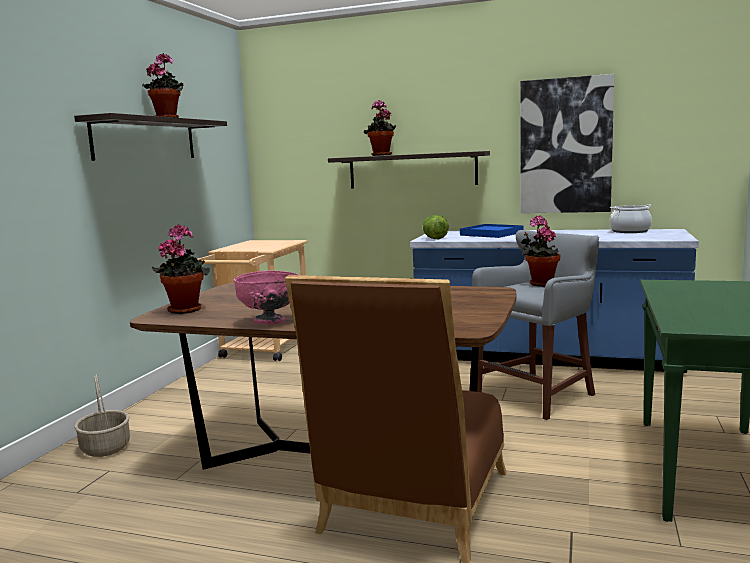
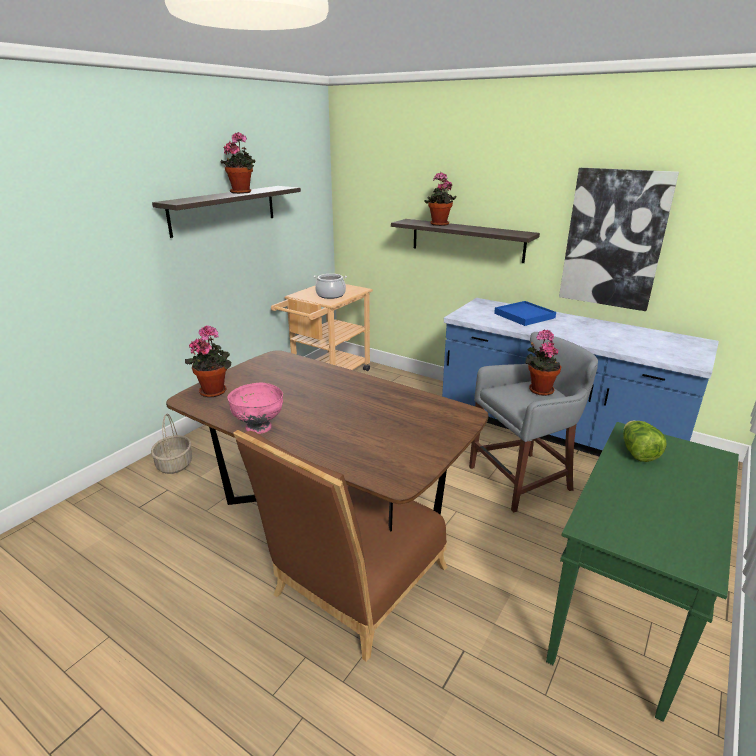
camera: 15 degrees right, 15 degrees up
(434, 238) = (467, 315): lettuce -> lettuce (637, 453)
(630, 231) = (658, 336): cooking pot -> cooking pot (330, 295)

